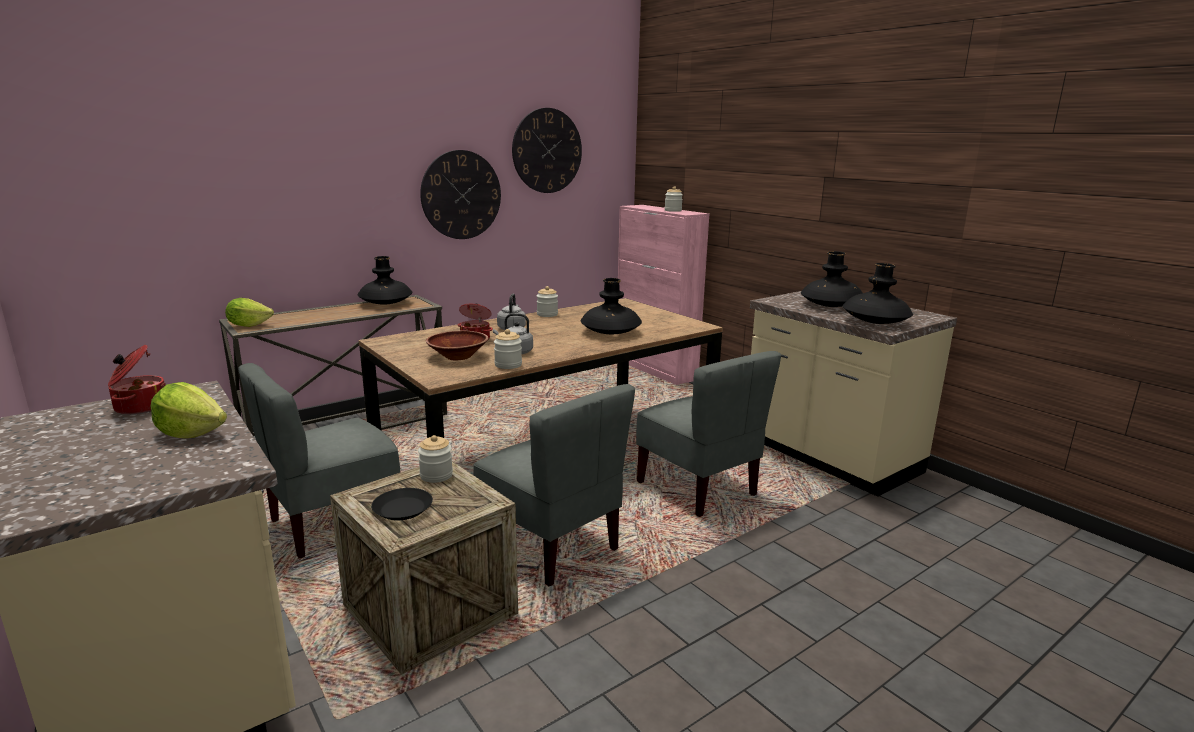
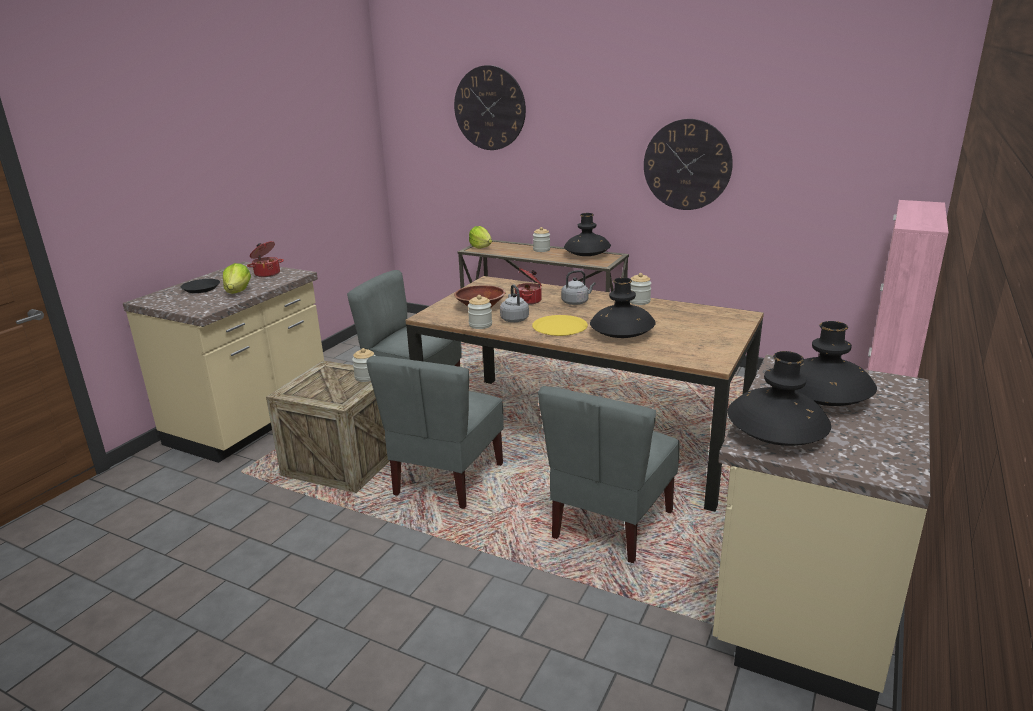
camera: 65 degrees right, 5 degrees up
(403, 509) = (316, 383): black plate -> black plate (201, 289)
(547, 151) = (804, 122): wall clock -> wall clock (489, 108)
(563, 343) = (559, 327): none -> yellow plate
(673, 210) = (920, 219): jar -> jar (541, 250)

